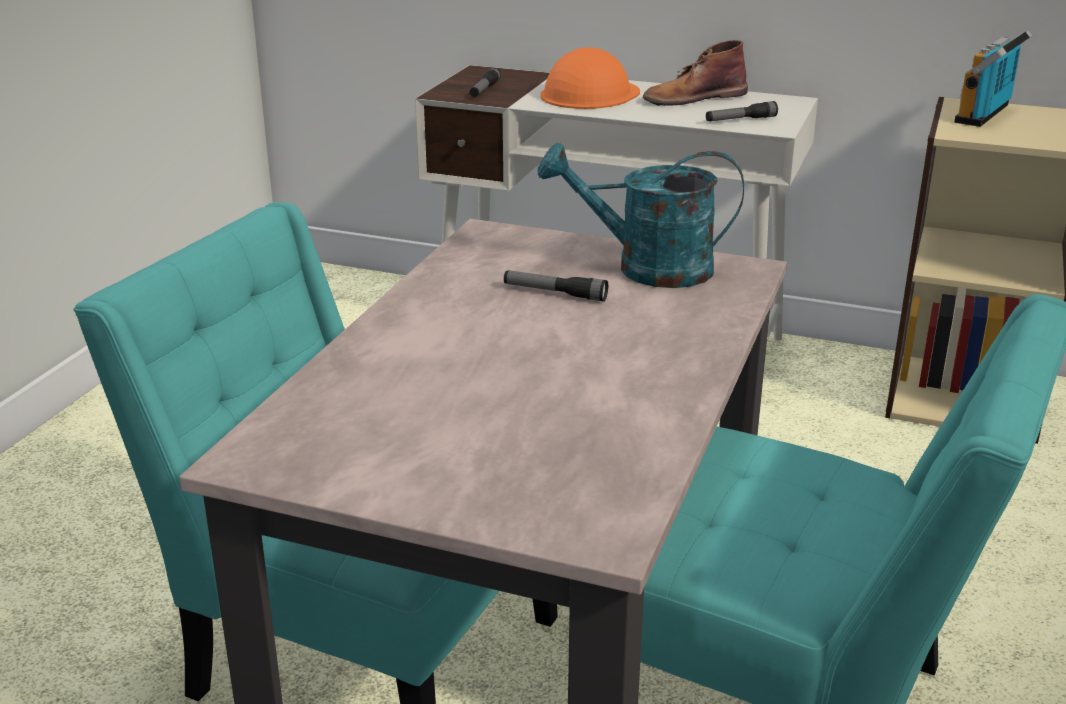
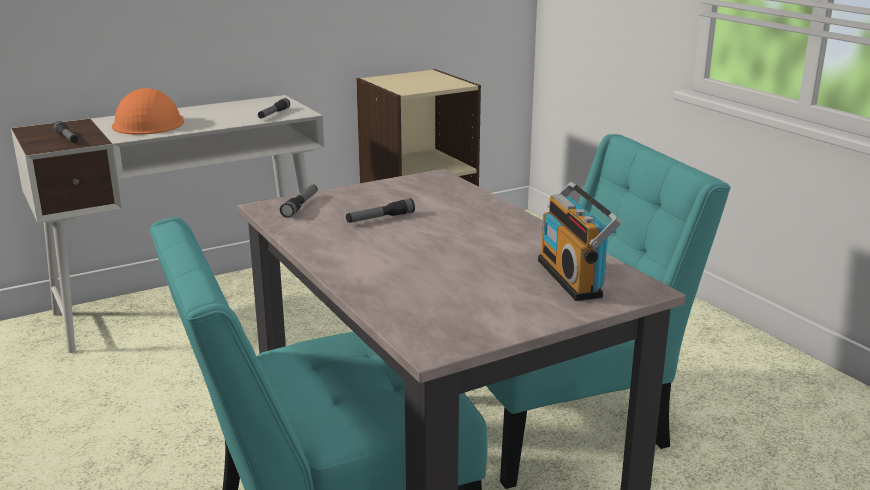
camera: 50 degrees left, 5 degrees down
(518, 244) = (300, 206): none -> flashlight
(646, 269) = (394, 192): turquoise watering can -> none
(693, 98) = (218, 110): brown boot -> none
(986, 114) = (397, 80): radio -> radio (574, 278)

